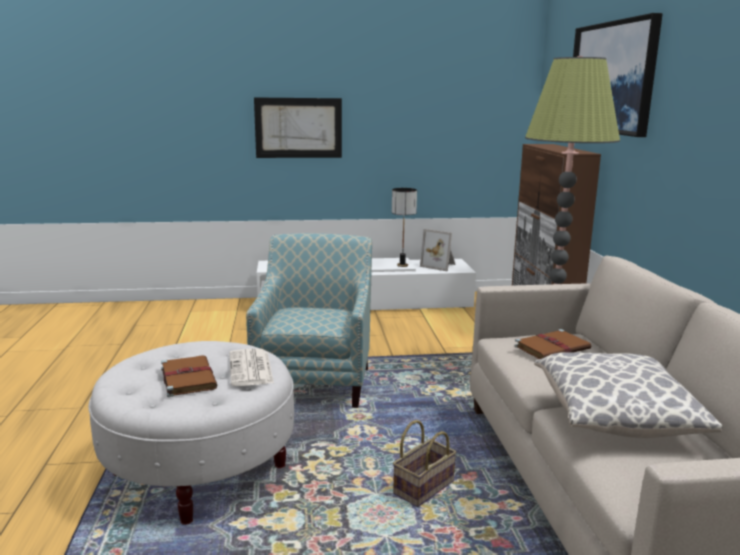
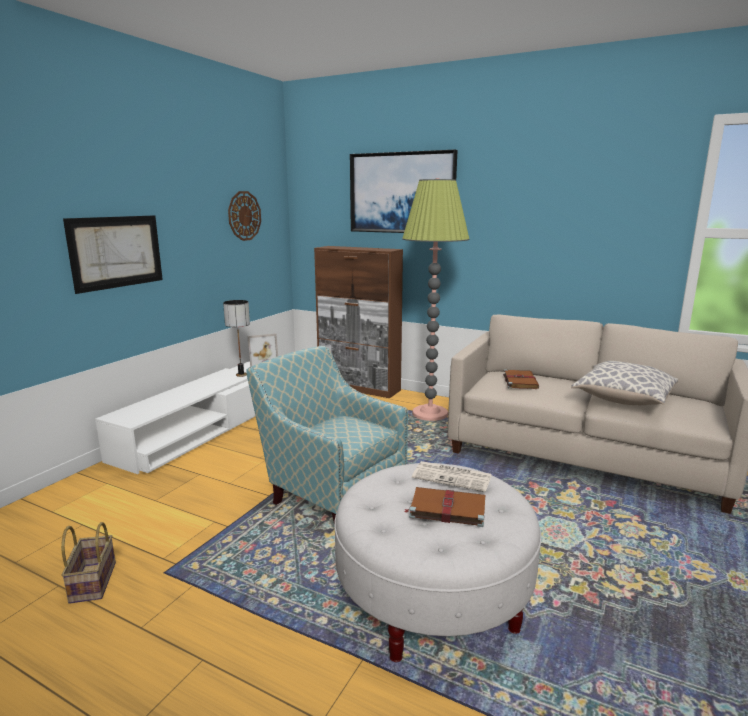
camera: 55 degrees left, 0 degrees up
(423, 486) = (533, 505): basket -> basket (92, 581)
(460, 103) = (244, 216): none -> wall clock

